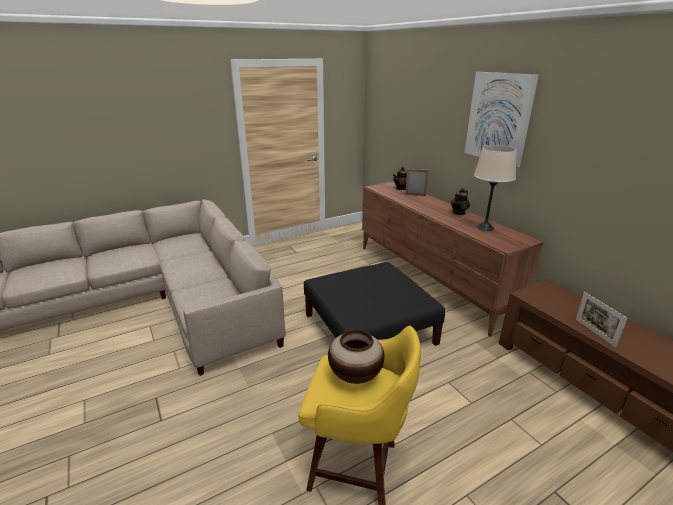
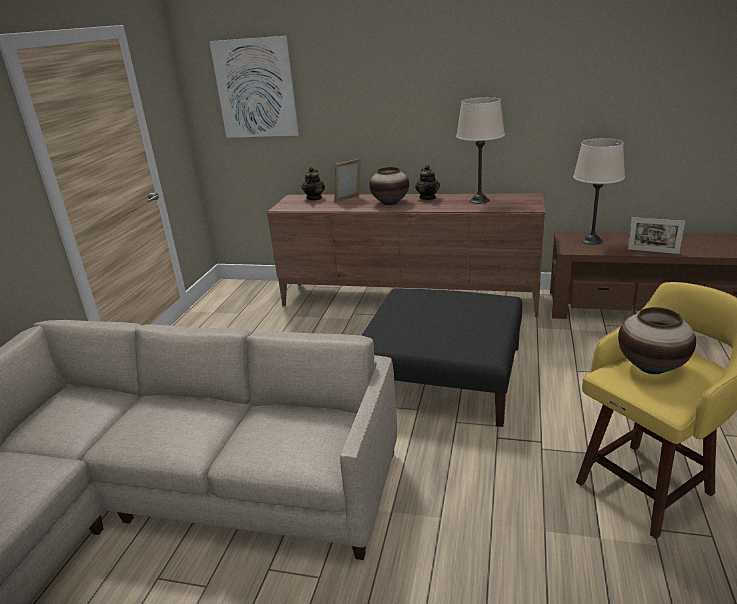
camera: 45 degrees left, 0 degrees up
(431, 206) = (390, 202): none -> vase
(498, 118) = (448, 68): picture -> picture (255, 88)
(560, 299) = (592, 240): none -> beige table lamp

